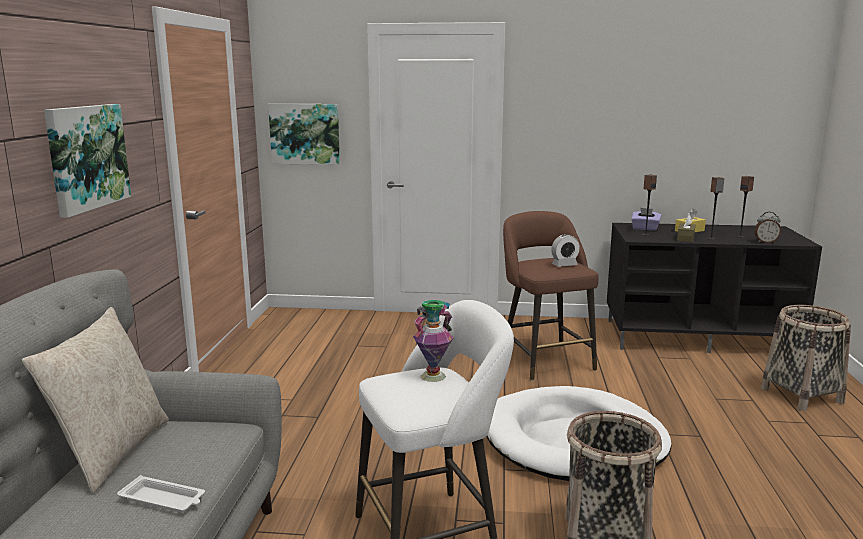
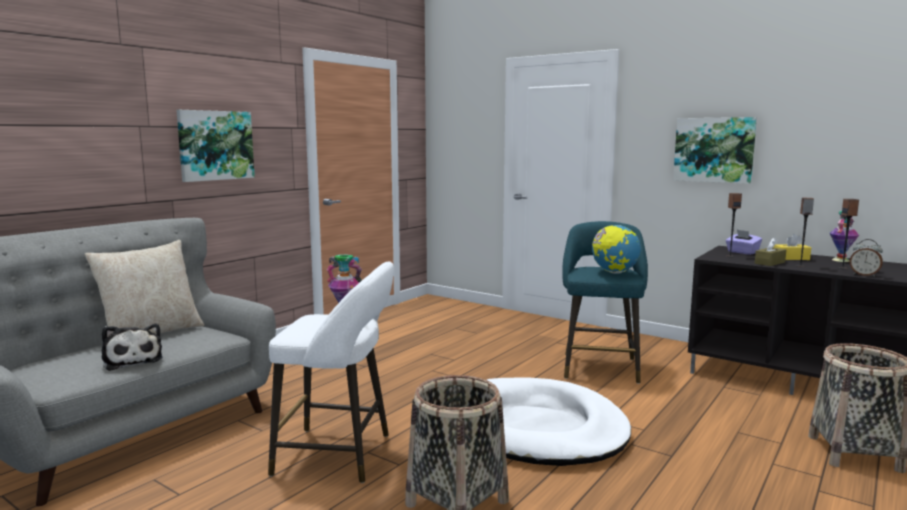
camera: 30 degrees right, 5 degrees down
(163, 500) = (132, 360): white tray -> plush toy
(305, 134) = (458, 151): picture -> picture (714, 150)
(544, 360) = (600, 366): brown stool -> turquoise stool
(564, 265) = (614, 272): alarm clock -> globe
(723, 228) = (840, 260): none -> vase

